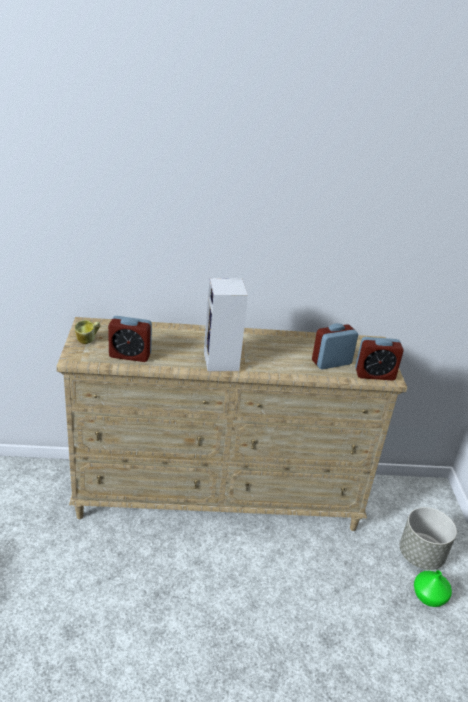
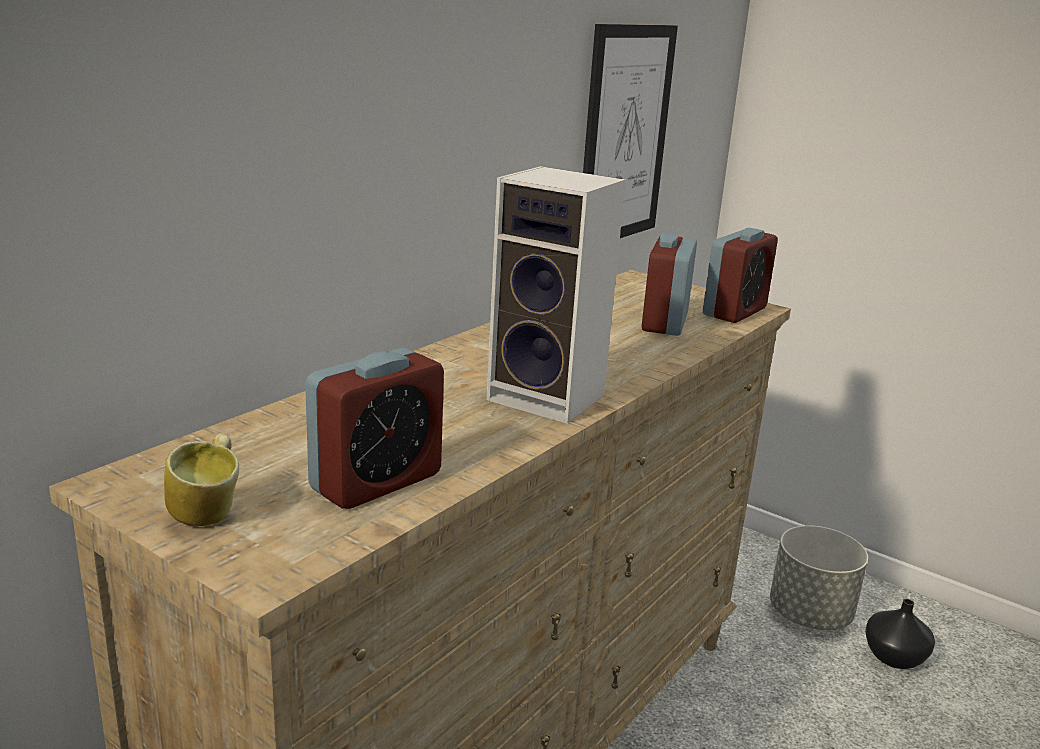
camera: 50 degrees left, 10 degrees down
(390, 272) = (625, 135): none -> picture
(429, 596) = (893, 656): green vase -> black vase

